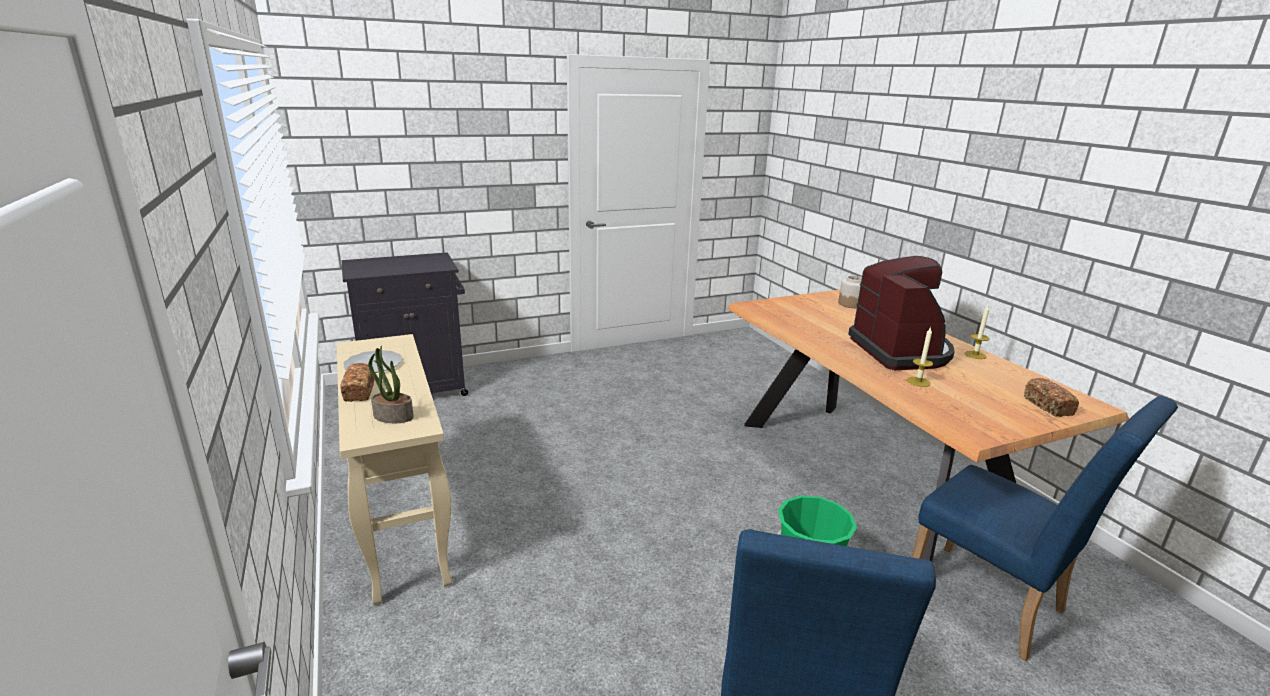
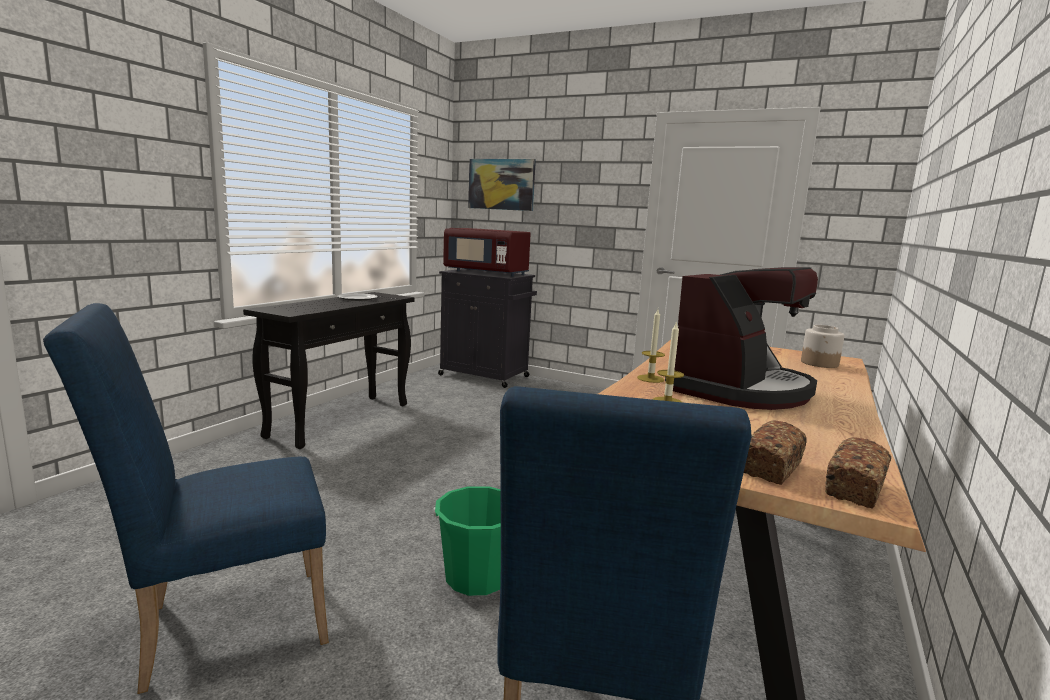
camera: 50 degrees right, 10 degrees down
(359, 392) = (318, 302): bread -> bread (855, 489)
(372, 140) = (501, 184): none -> picture
(392, 417) = (295, 308): potted plant -> none
(400, 265) = (486, 273): none -> red microwave
(401, 526) = (341, 419): beige console table -> black console table
(975, 355) = (843, 421): candle -> candle (650, 379)

